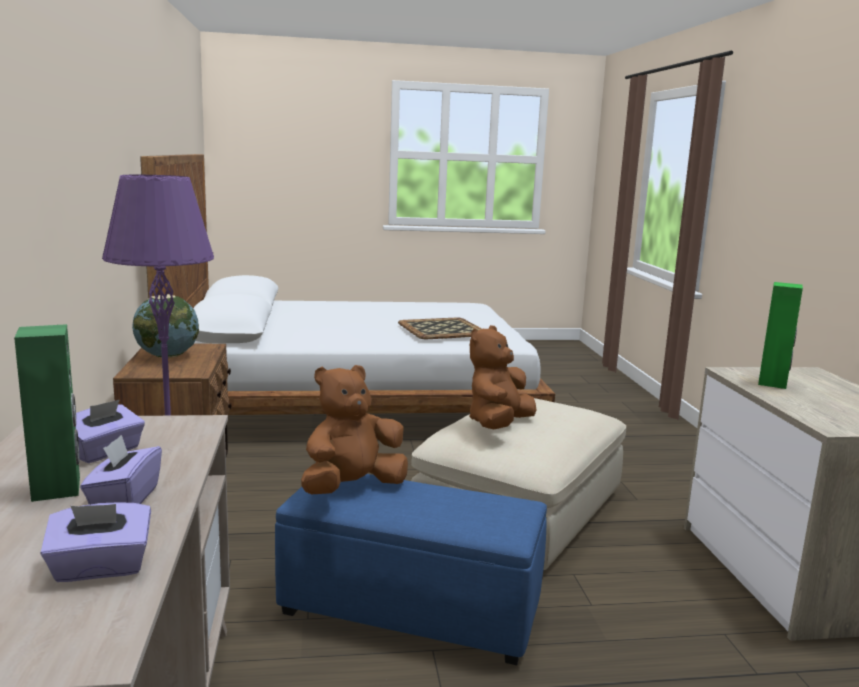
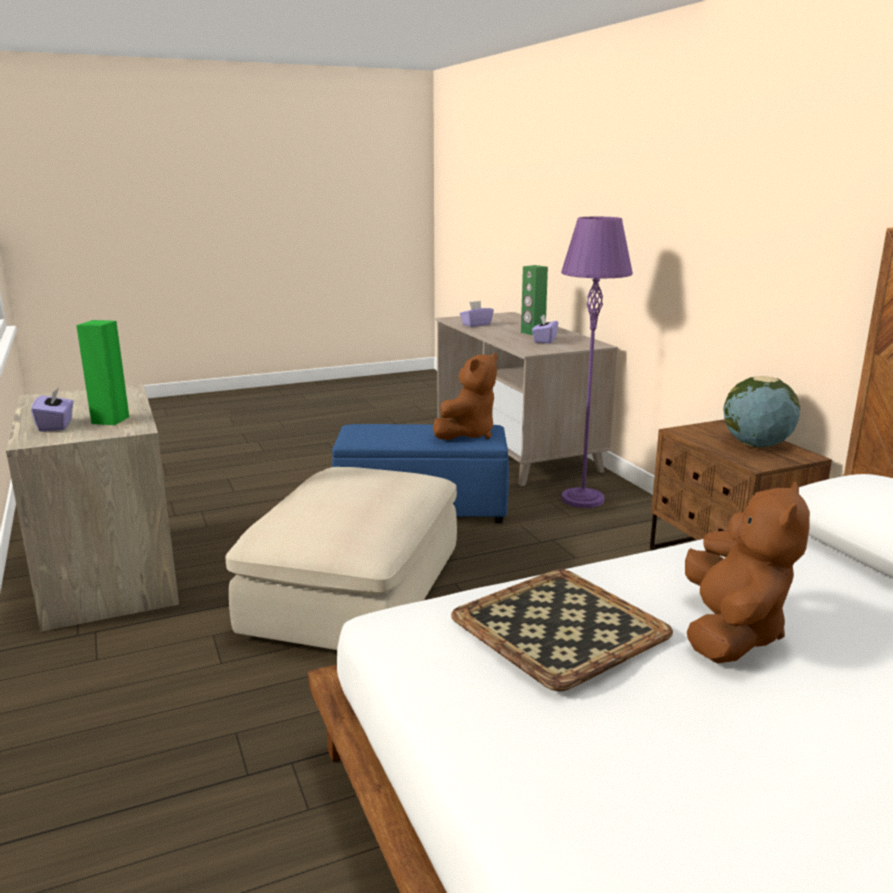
camera: 165 degrees right, 5 degrees up
(124, 499) = (502, 333): purple tissue box -> purple tissue box (56, 425)
(498, 424) = (380, 486): brown plush toy -> brown plush toy (731, 633)

